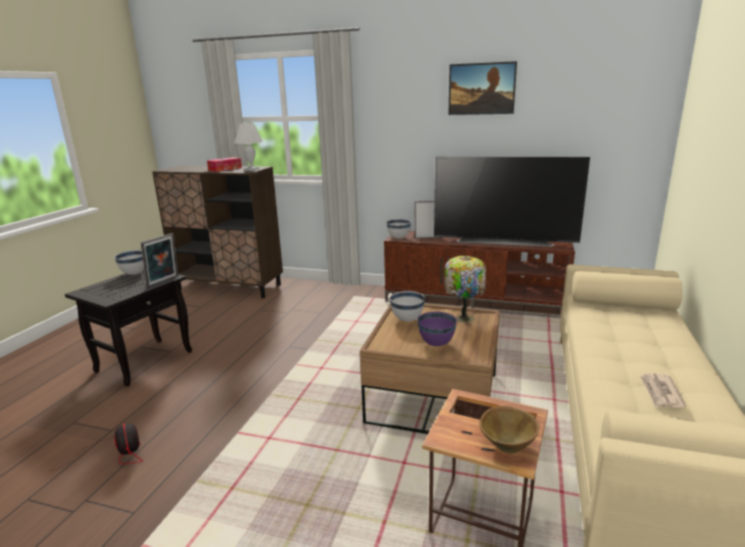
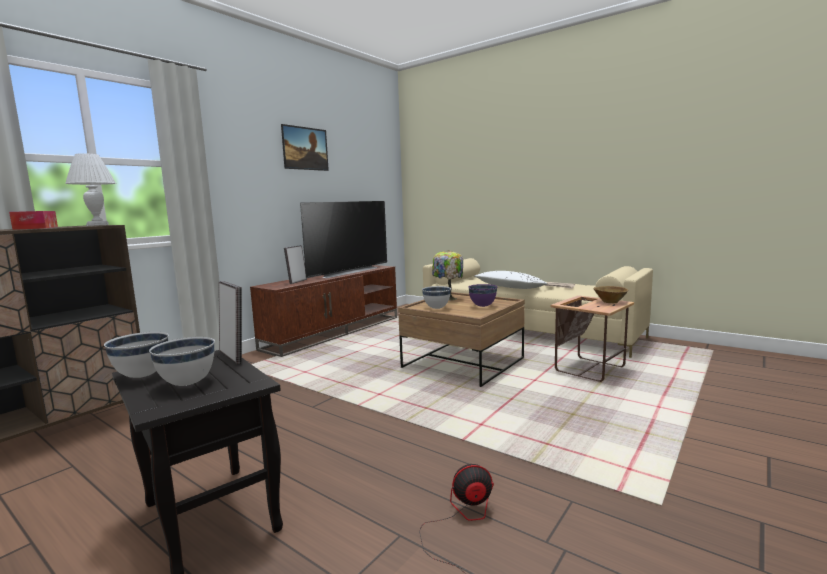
camera: 70 degrees left, 10 degrees down
(398, 238) = (279, 286): white bowl -> white bowl (187, 383)
(600, 348) = (509, 287): none -> white pillow

